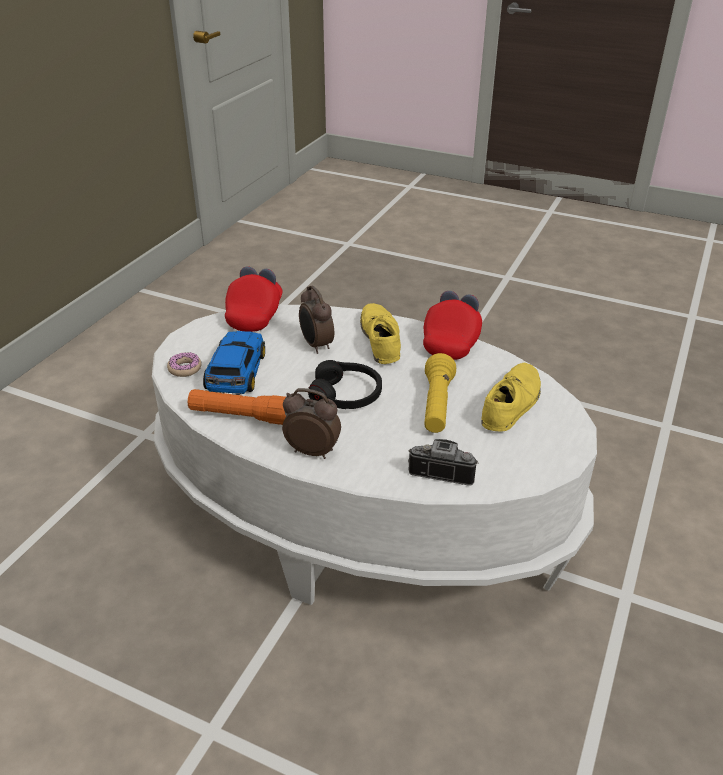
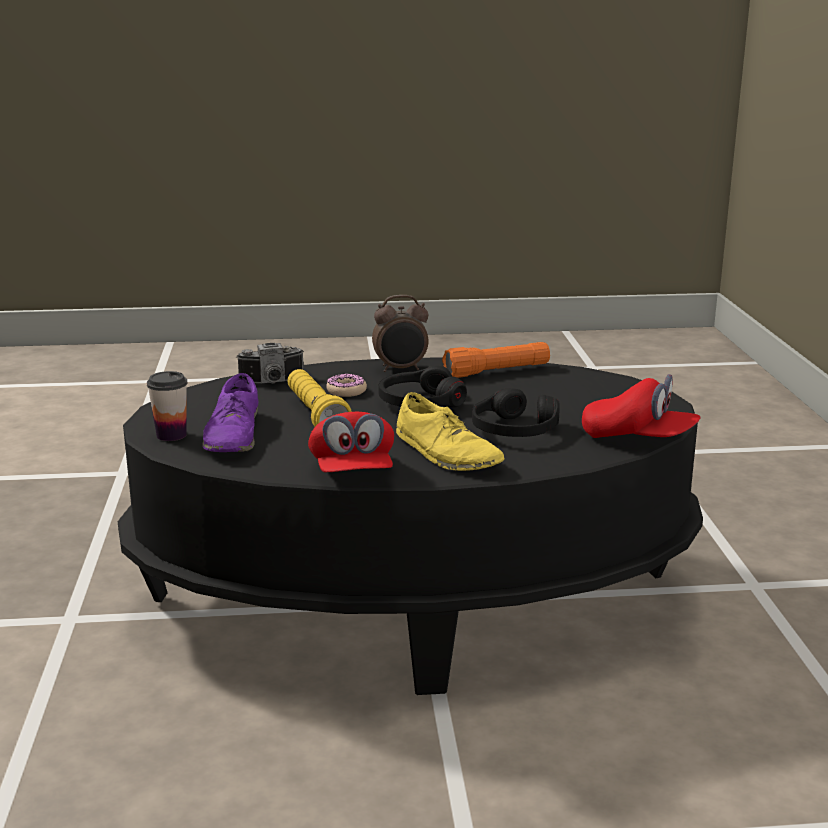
camera: 150 degrees right, 15 degrees down
(185, 368) = (610, 384): donut -> donut (346, 391)
(236, 372) = (556, 393): toy car -> none
(255, 315) = (638, 439): red cap -> red cap turned 45 degrees counterclockwise
(316, 345) = (514, 430): alarm clock -> black headphones
(360, 510) = (414, 598): white coffee table -> black coffee table
(510, 404) = (234, 435): yellow shoe -> purple shoe
(559, 419) = (171, 435): none -> cup

